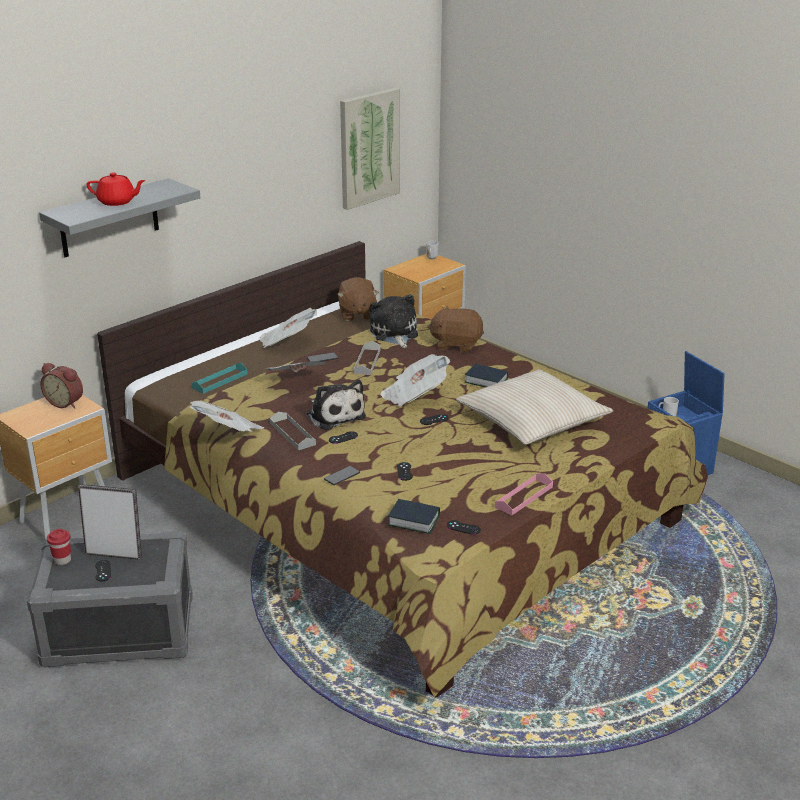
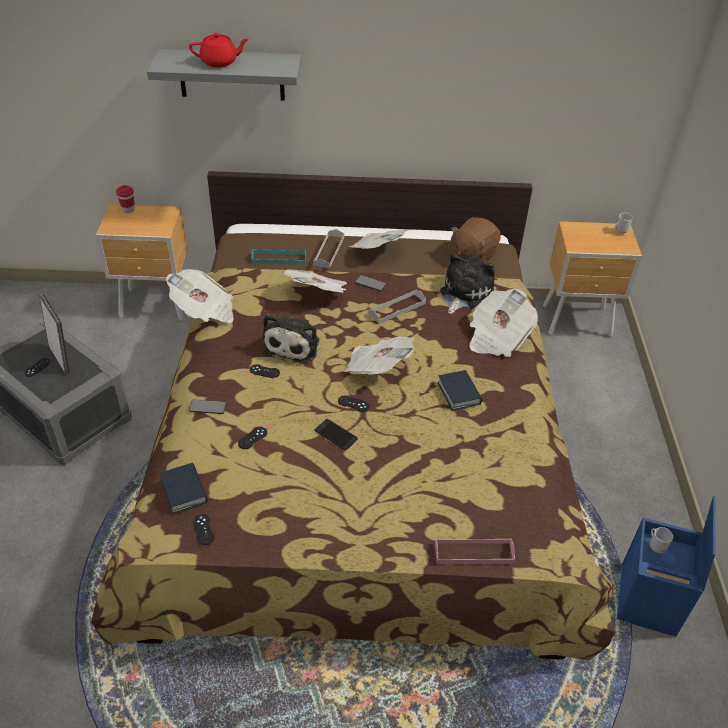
camera: 45 degrees right, 15 degrees up
(62, 560) = (31, 342): red cup -> red cup (128, 210)
(66, 402) = (158, 218): alarm clock -> none
(117, 202) = (220, 62): red teapot -> red teapot turned 60 degrees counterclockwise
(292, 434) = (240, 342): grey tray -> grey tray (329, 251)
(368, 148) = (571, 90): picture -> none
(453, 439) = (336, 435): none -> phone
(456, 344) = (497, 337): brown plush toy -> newspaper
(524, 497) = (292, 540): pink tray -> pink tray (474, 553)
(532, 420) = (429, 465): beige pillow -> none

